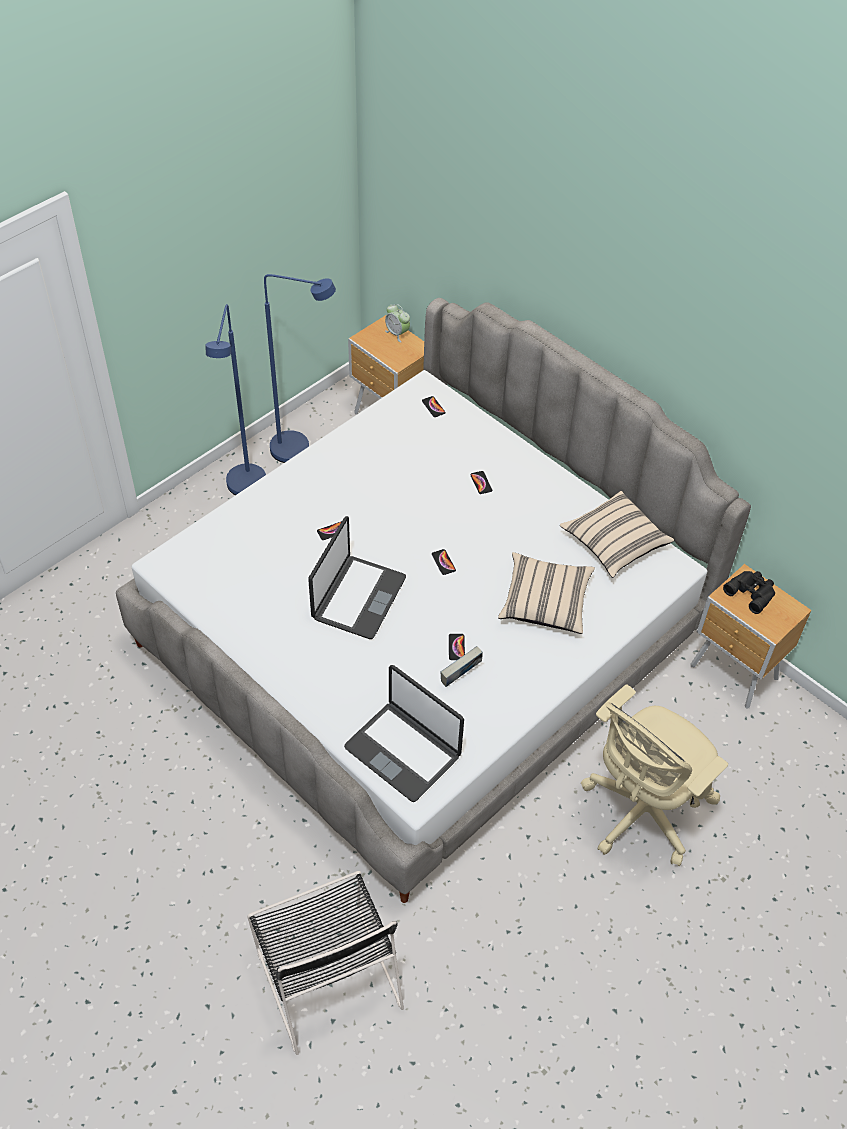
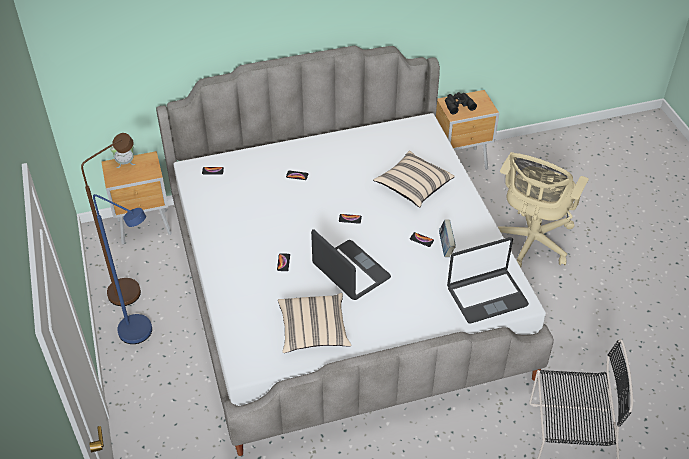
camera: 60 degrees left, 5 degrees down
(300, 451) = (131, 288): blue floor lamp -> brown floor lamp
(614, 544) = (389, 140): beige pillow -> beige pillow (313, 331)
(641, 813) = (530, 243): beige office chair -> beige office chair turned 45 degrees clockwise

